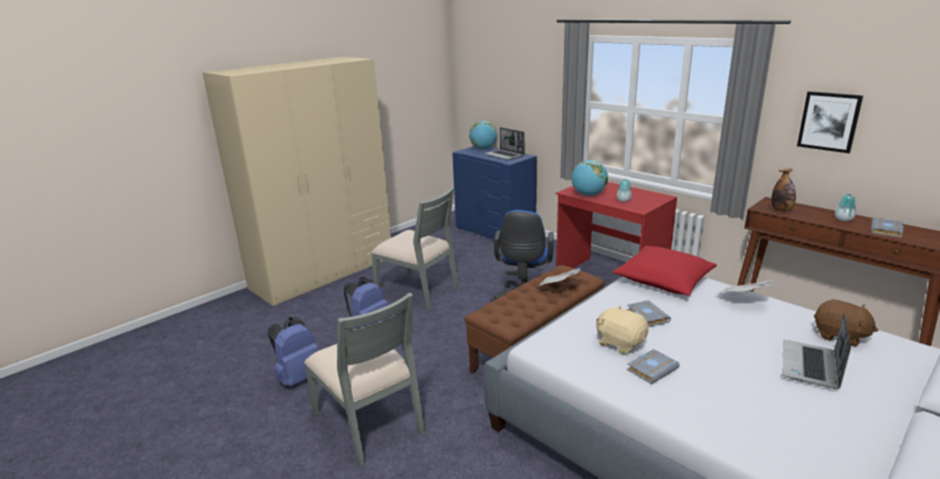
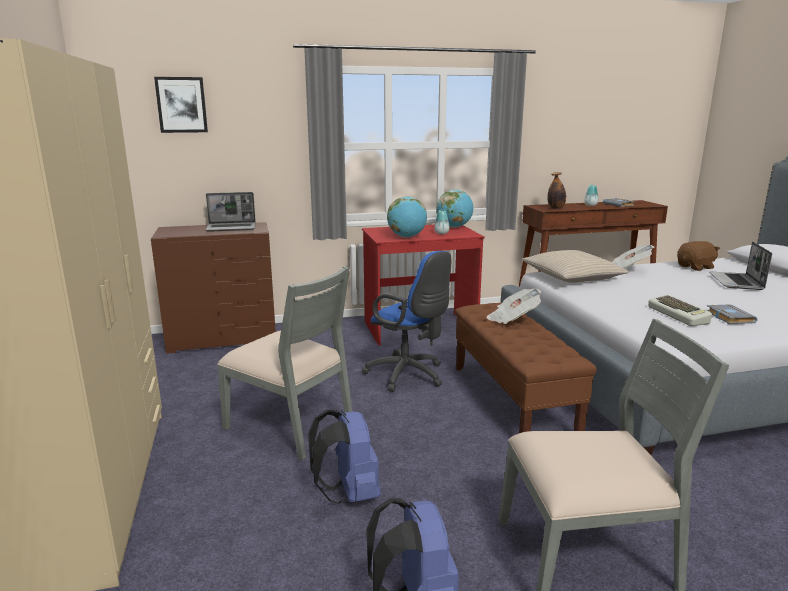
camera: 60 degrees left, 5 degrees down
(418, 290) = (291, 425): grey chair -> grey chair turned 60 degrees clockwise
(483, 149) = (182, 229): globe -> globe (454, 227)
(495, 231) = (223, 338): blue dresser -> brown dresser
(620, 343) = (679, 315): beige plush toy -> keyboard
(646, 316) = (635, 297): grey book -> none
(664, 279) = (571, 276): red pillow -> beige pillow
(811, 366) = (737, 282): laptop -> laptop turned 45 degrees clockwise
(829, 121) = (557, 134): picture -> picture (181, 105)

